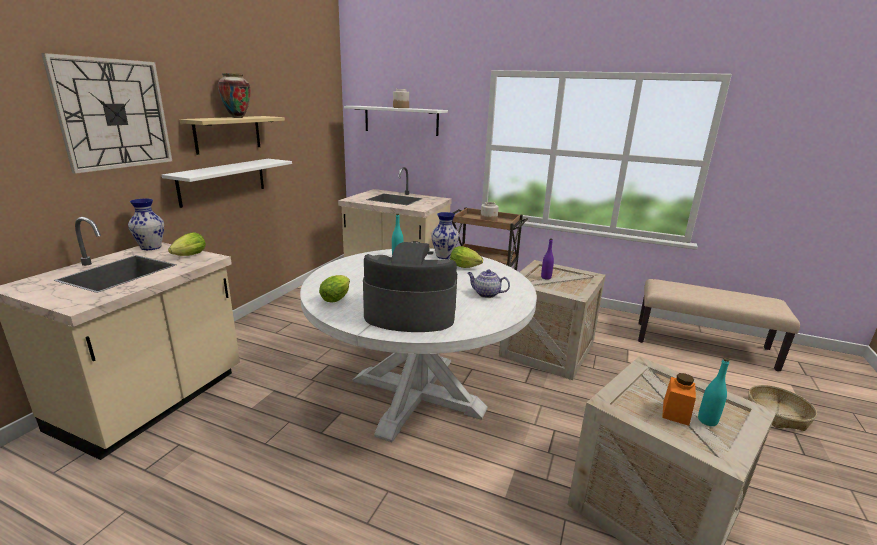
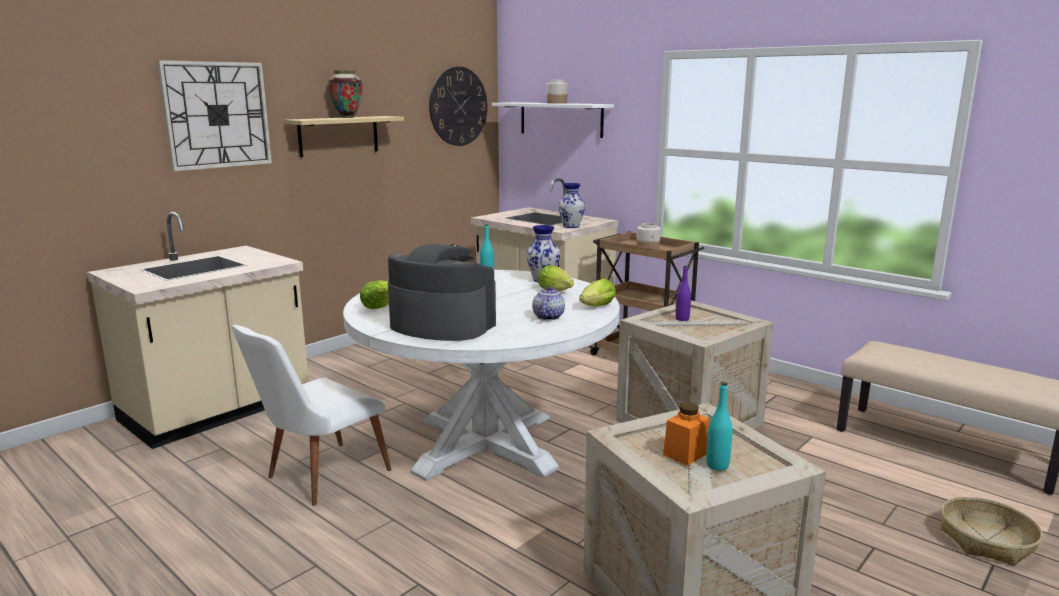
camera: 20 degrees right, 5 degrees down
(150, 247) = (237, 250): vase -> vase (571, 226)
(188, 256) = (263, 259): lettuce -> lettuce (595, 307)
(223, 181) = (329, 188): white shelf -> none
(293, 458) = (317, 477): none -> white chair
(316, 108) = (458, 106): none -> wall clock
(486, 294) = (548, 316): teapot -> teapot turned 60 degrees clockwise

